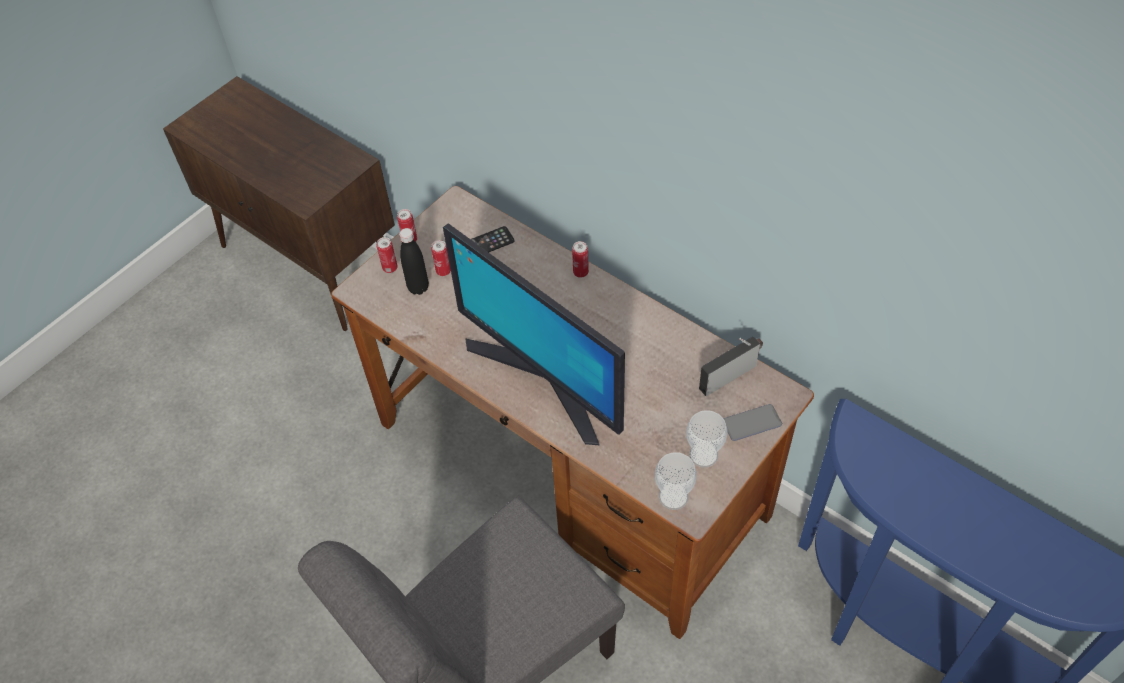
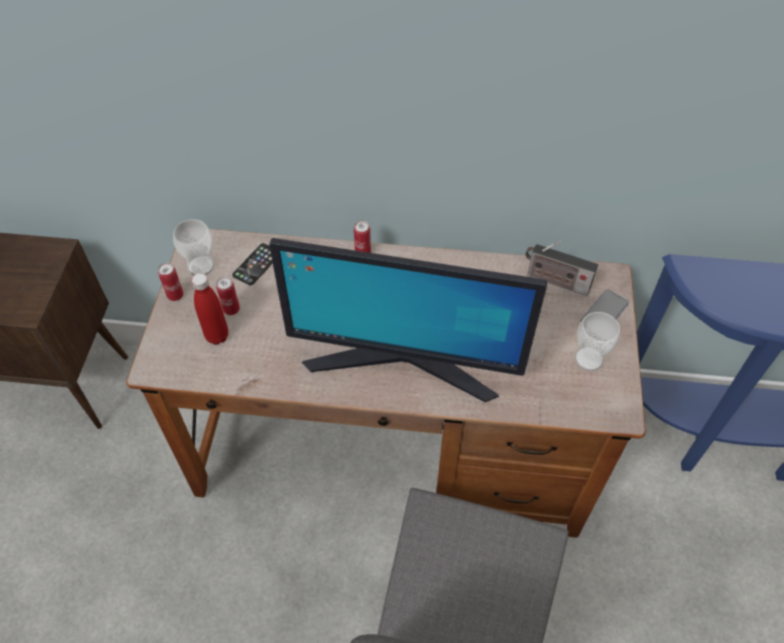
camera: 35 degrees left, 0 degrees up
(390, 268) = (174, 331): can -> none
(418, 287) = (217, 336): black bottle -> red bottle
(673, 496) = (594, 408): cup -> cup (201, 266)
(729, 375) = (555, 281): radio -> radio turned 90 degrees counterclockwise

